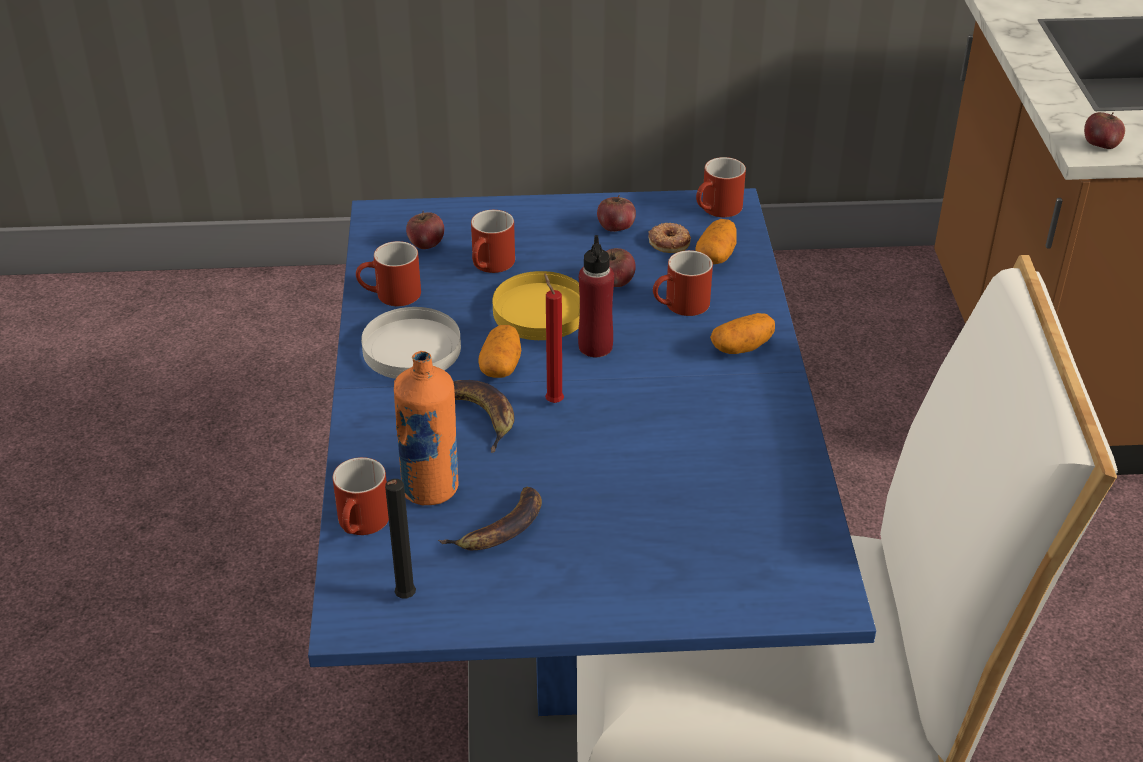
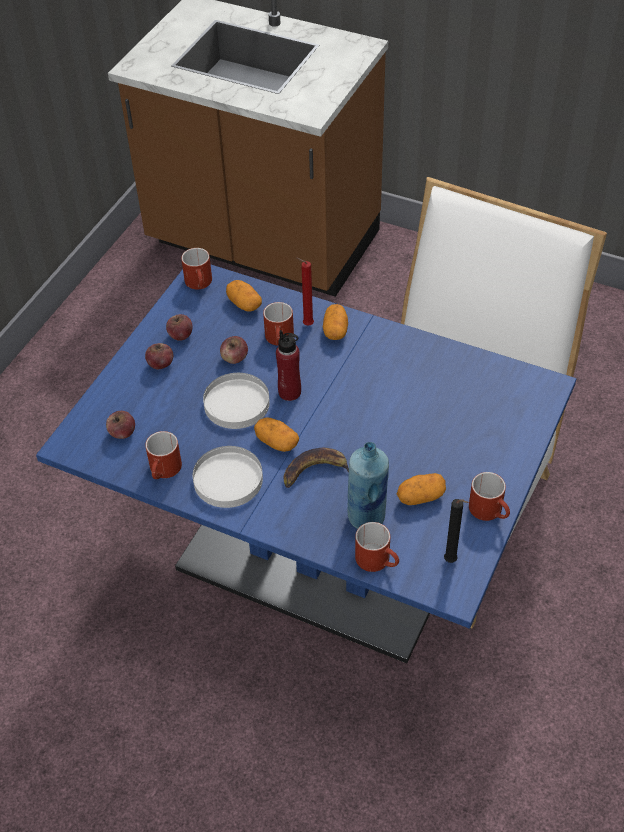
camera: 60 degrees left, 10 degrees up
(430, 489) = (367, 516): orange bottle -> blue bottle
(491, 266) = (172, 409): red mug -> red mug (490, 511)
(500, 529) = (420, 497): banana -> potato
(541, 311) = (237, 403): yellow plate -> white plate
(553, 401) = (325, 431): red candle -> red candle (306, 325)
(669, 241) = (214, 318): donut -> none
(1100, 145) = (311, 108): apple -> apple (160, 364)

